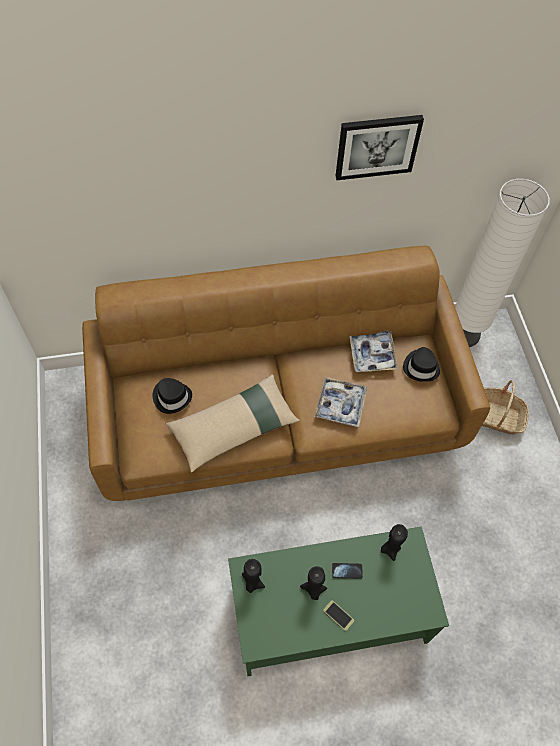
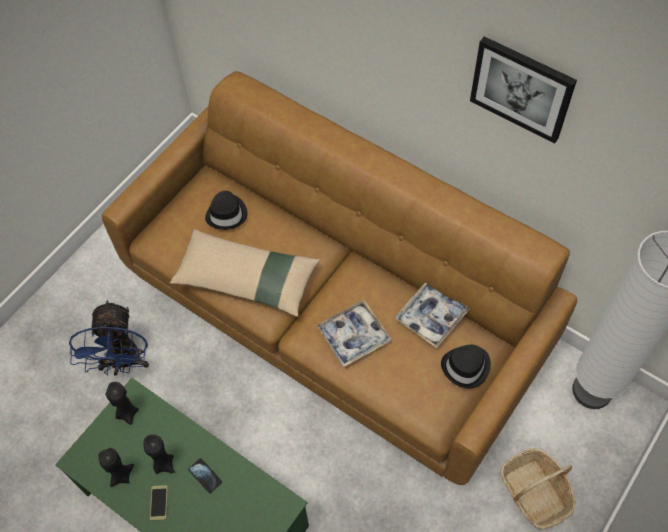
camera: 50 degrees right, 0 degrees up
(175, 569) = (124, 363): none -> blue fan
(390, 549) = (259, 493): black candle -> black candle (121, 475)

